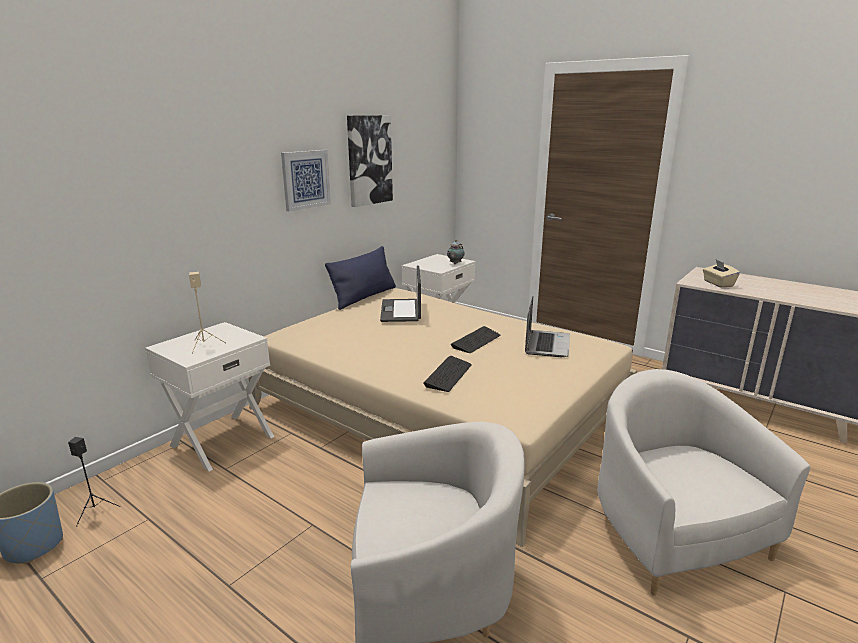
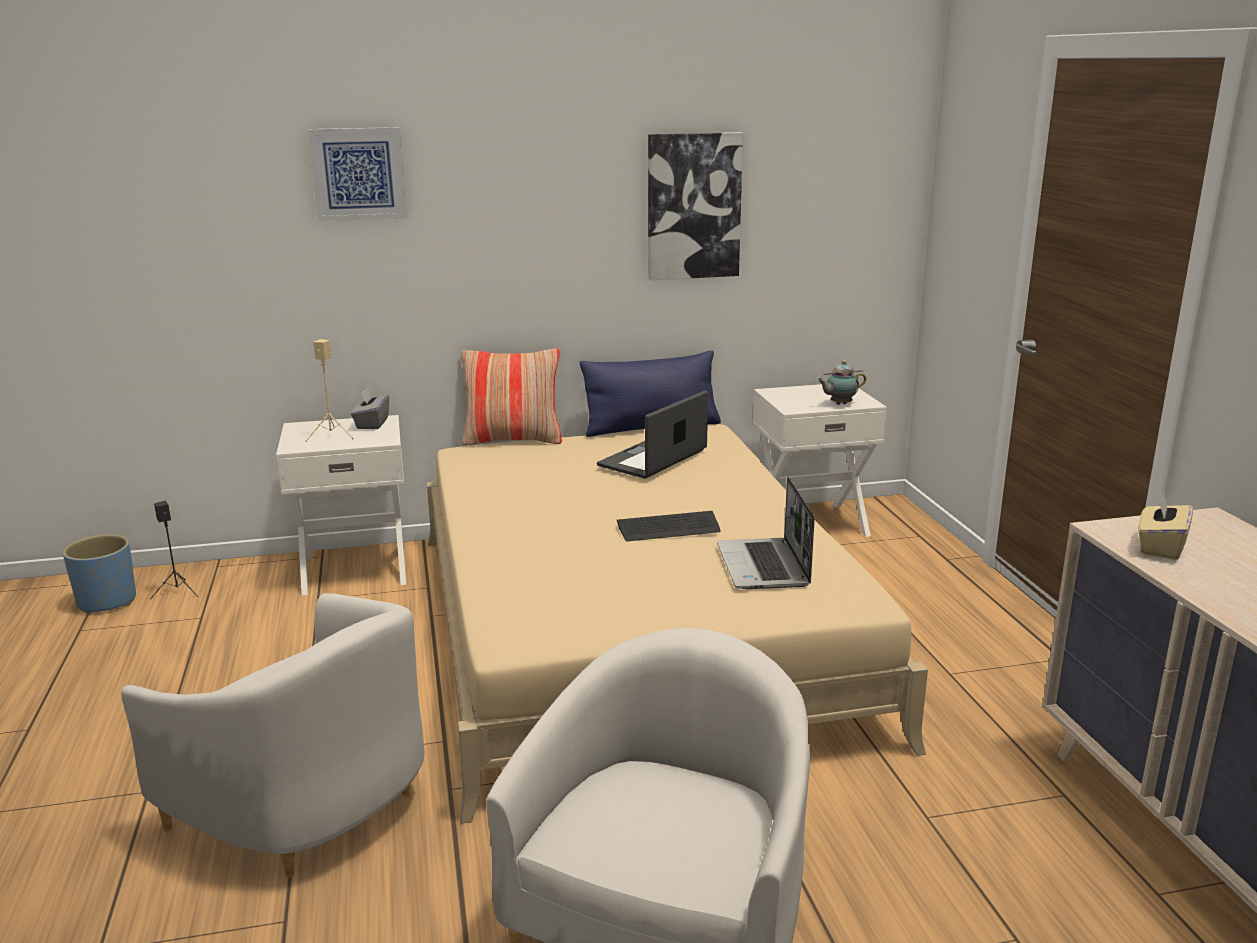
camera: 40 degrees right, 0 degrees up
(218, 331) = (371, 424): none -> grey tissue box
(298, 322) = (513, 440): none -> pillow
(305, 179) = (558, 231): picture -> picture (358, 174)
(448, 375) = (542, 558): keyboard -> none
(546, 344) = (764, 566): laptop -> laptop turned 120 degrees clockwise

